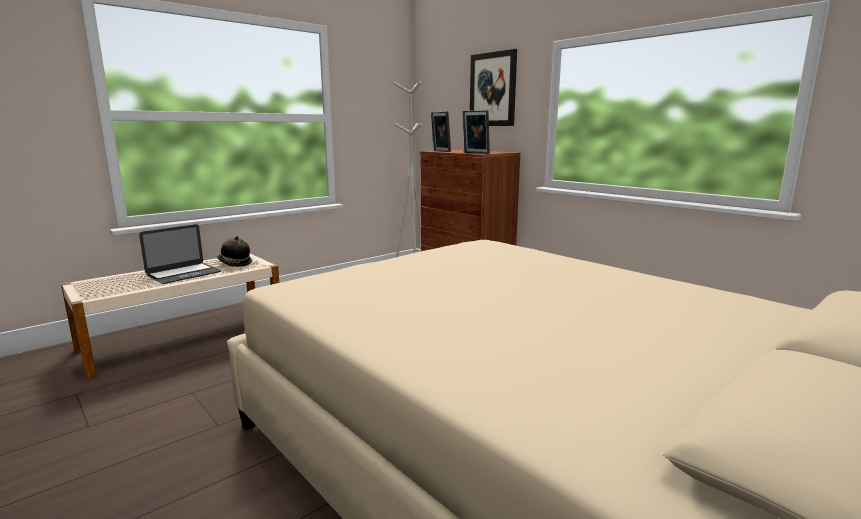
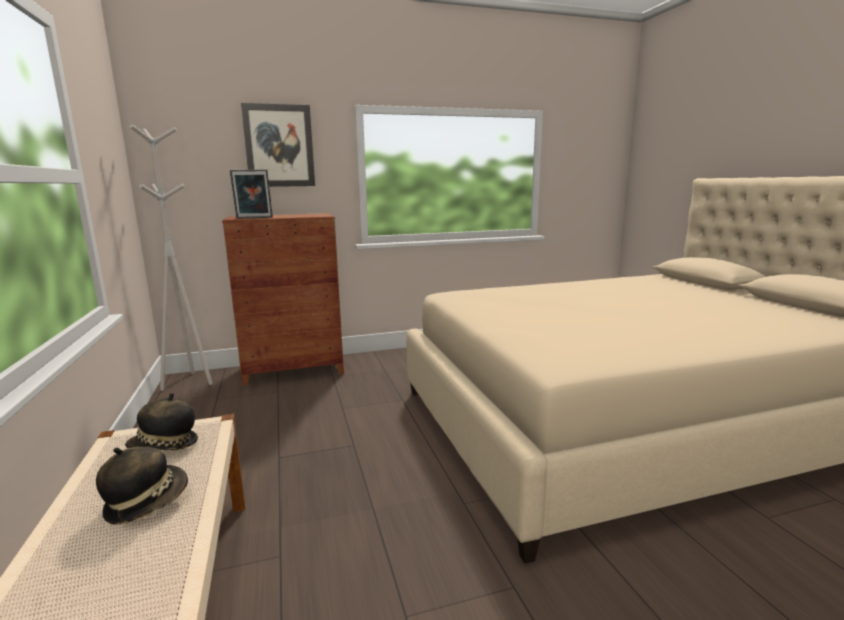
camera: 65 degrees left, 0 degrees up
(183, 273) = (147, 502): laptop -> hat
(475, 153) = (312, 216): picture frame -> none

